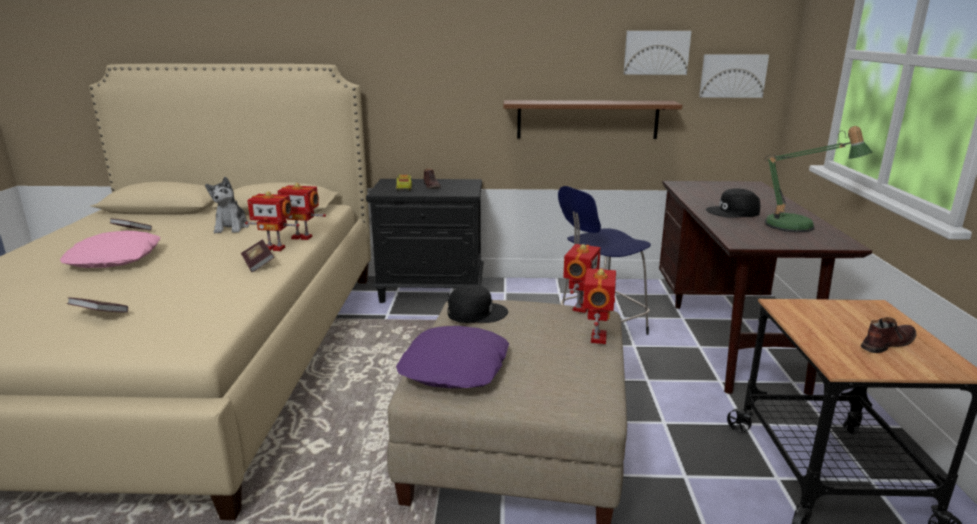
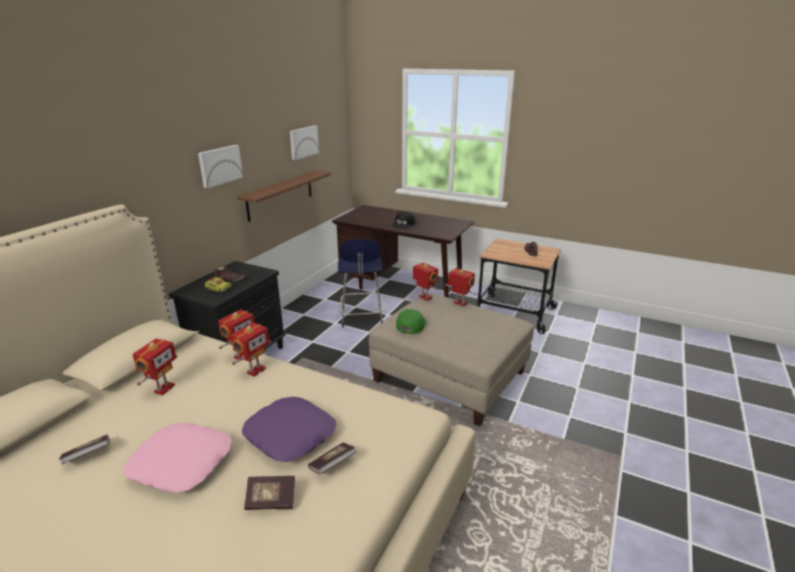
camera: 65 degrees left, 5 degrees up
(232, 227) = (163, 388): plush toy -> toy robot
(258, 264) = (287, 381): book -> book (271, 500)
(455, 368) = (468, 345): purple pillow -> purple pillow (290, 434)
(476, 312) = (411, 324): black cap -> green cap
(732, 76) = (332, 148): picture -> picture (219, 165)
(797, 227) = (437, 221): table lamp -> none

